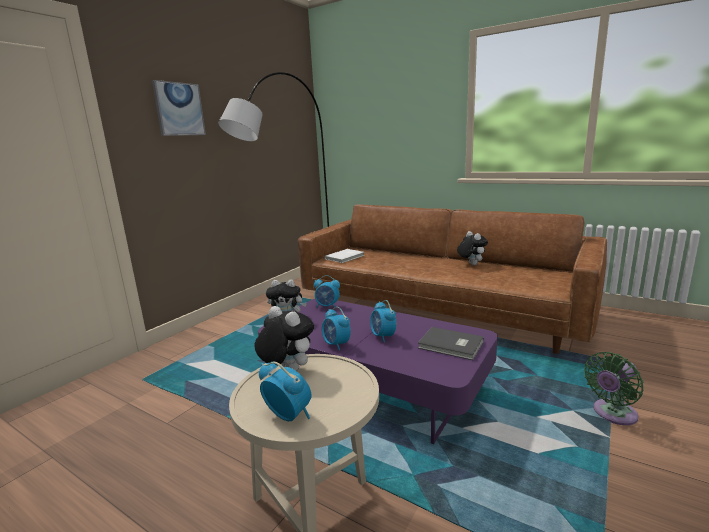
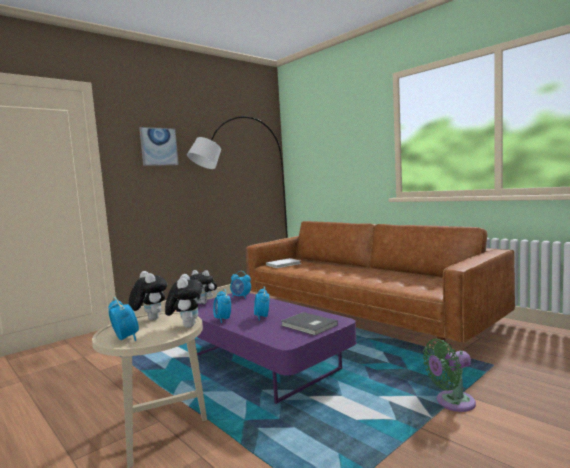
camera: 15 degrees right, 10 degrees down
(471, 264) = (385, 272): plush toy -> plush toy (187, 326)

